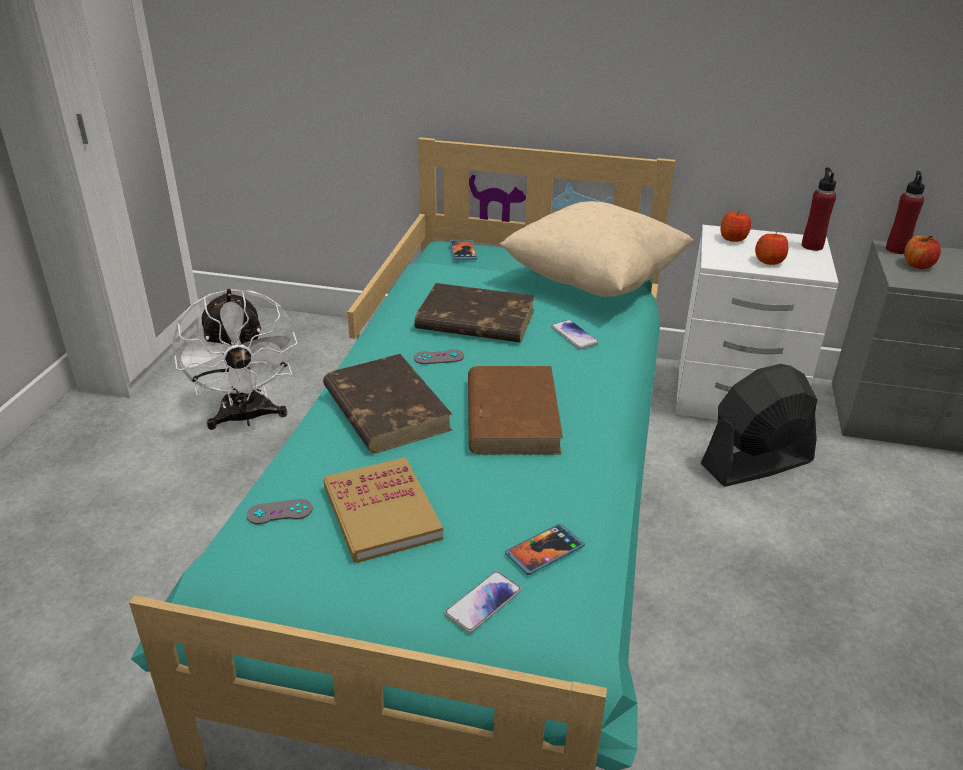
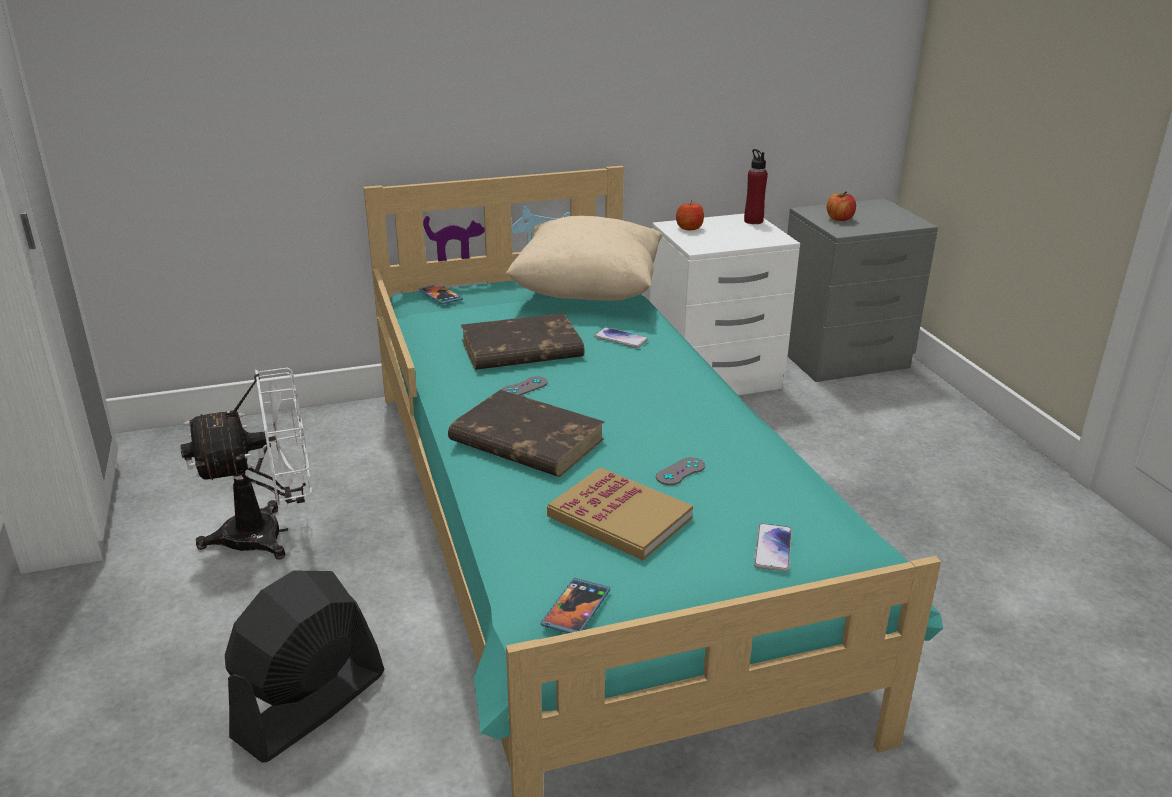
camera: 30 degrees left, 5 degrees down
(247, 418) = (270, 534): white fan -> white fan turned 60 degrees counterclockwise
(279, 512) = (529, 549): grey game controller -> grey game controller (680, 471)
(512, 415) = (640, 412): brown book -> none
(544, 551) = (776, 498): phone -> phone (576, 609)
(756, 463) = (773, 422): black fan -> black fan (309, 705)
(769, 261) = (735, 239): apple -> none
(896, 249) = (814, 211): red bottle -> none

